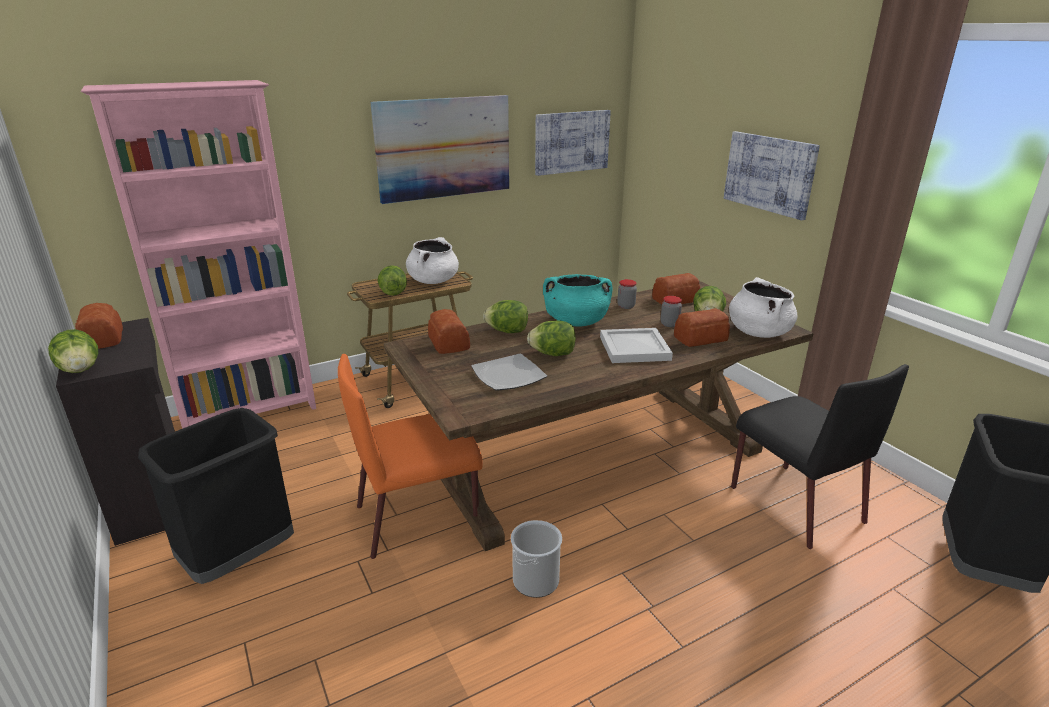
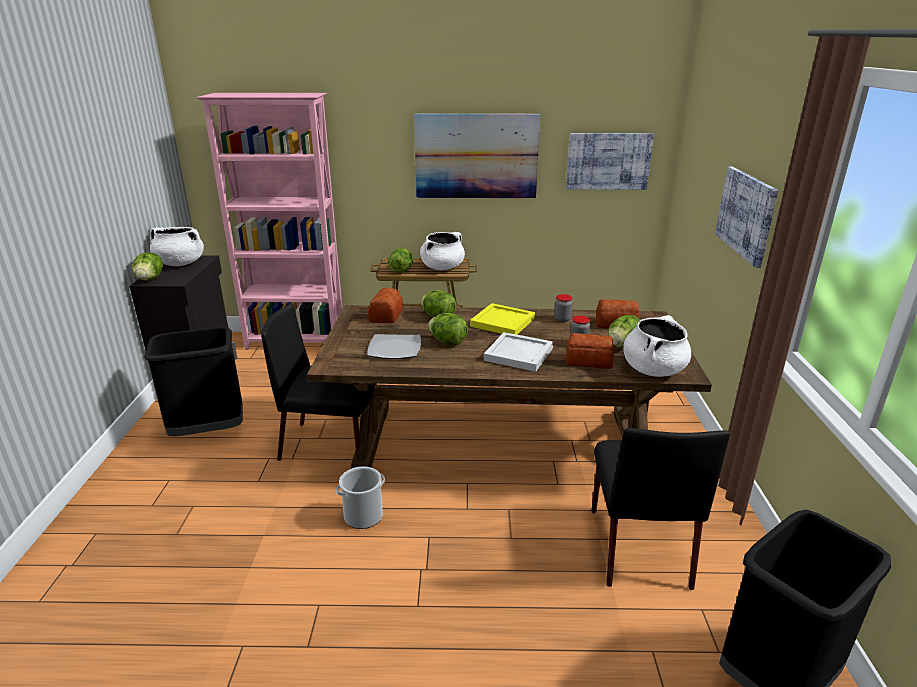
camera: 30 degrees right, 0 degrees up
(100, 339) = (180, 263): bread -> white cooking pot
(419, 517) = (331, 445): orange chair -> black chair
(576, 322) = (501, 322): turquoise cooking pot -> yellow tray

